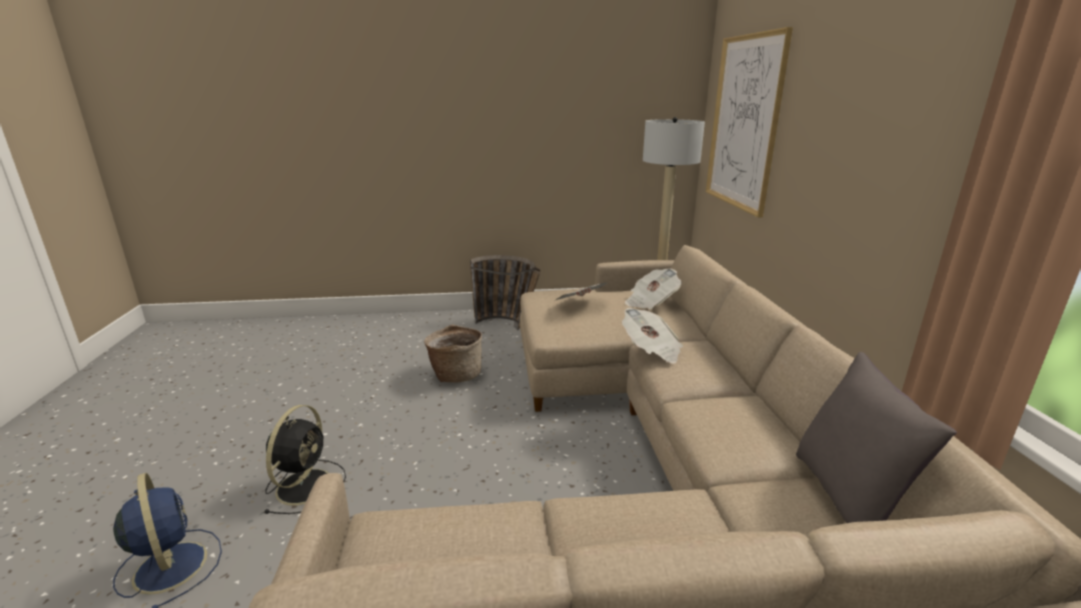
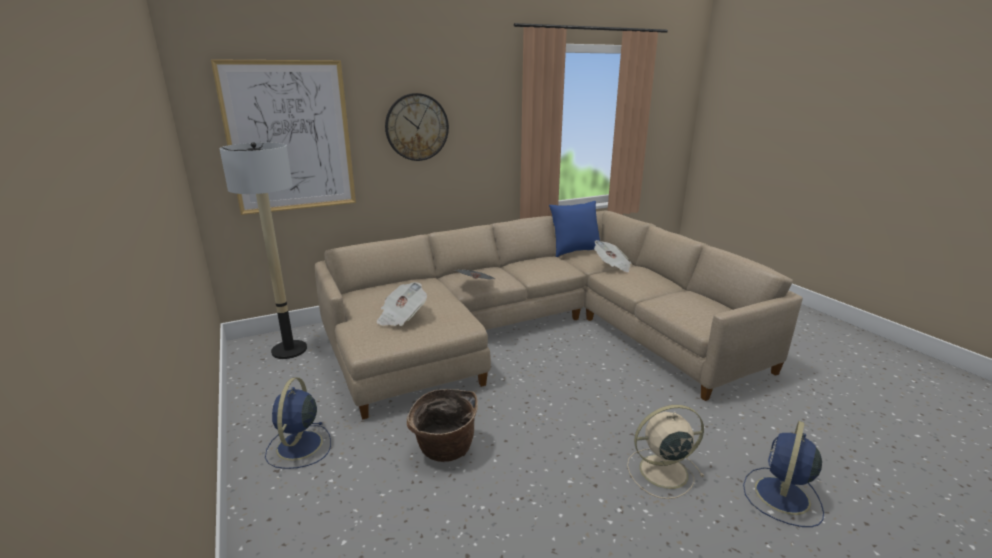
camera: 110 degrees left, 0 degrees up
(306, 485) = (661, 471): black fan -> beige fan
(509, 325) = (299, 447): basket -> blue fan
(650, 302) = (389, 290): newspaper -> newspaper (612, 266)
(836, 130) = (417, 127): none -> wall clock
(847, 497) = (574, 251): grey pillow -> blue pillow

